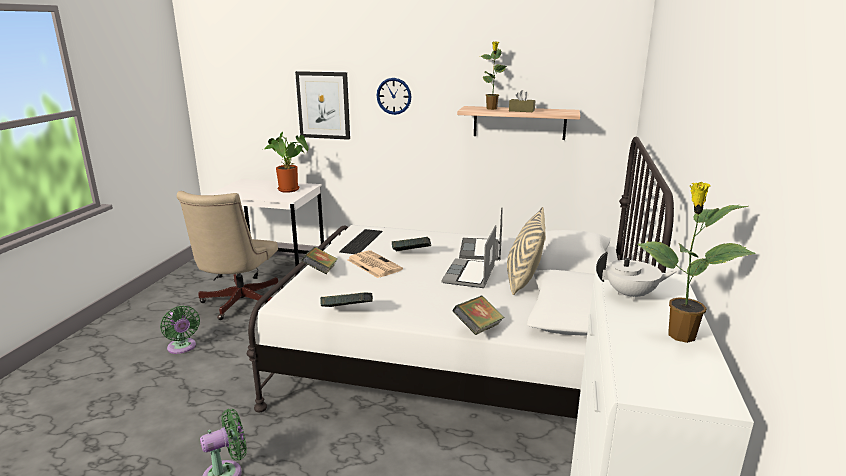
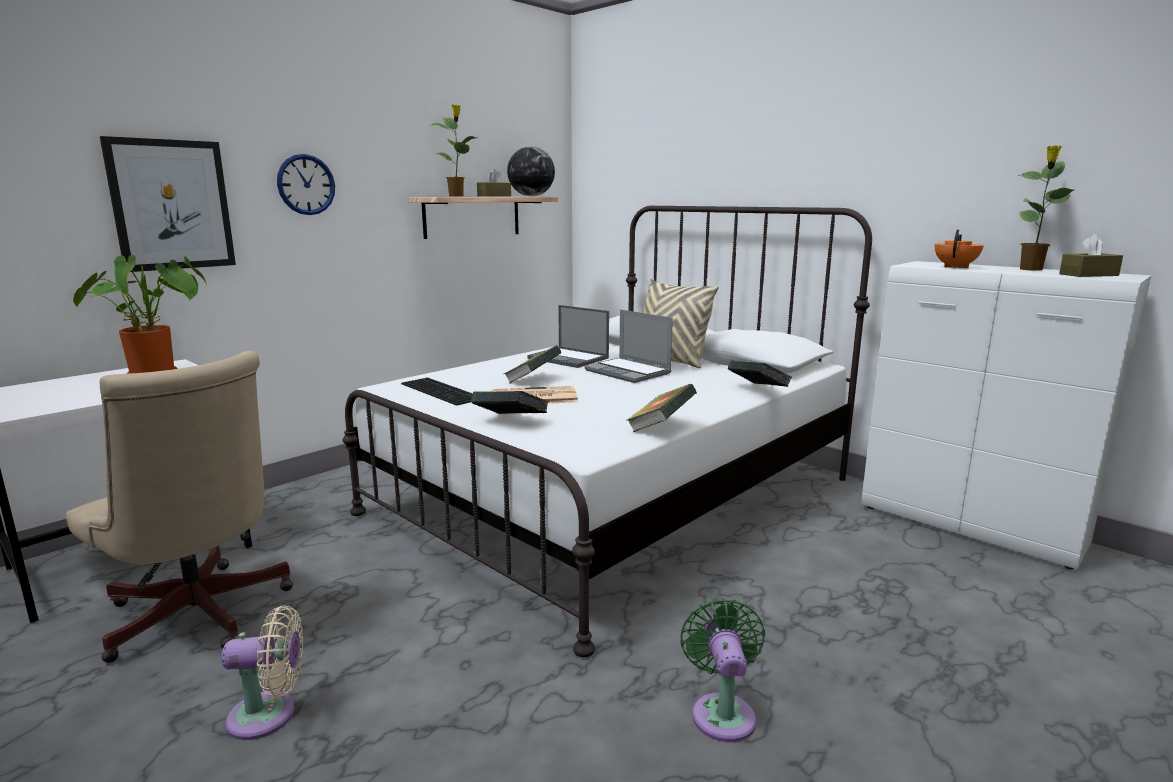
camera: 60 degrees left, 5 degrees down
(182, 348) = (269, 715): green fan -> beige fan
(562, 112) = (531, 196): none -> globe
(631, 295) = (956, 267): white teapot -> orange teapot
(663, 370) = (1088, 275): none -> brown tissue box

